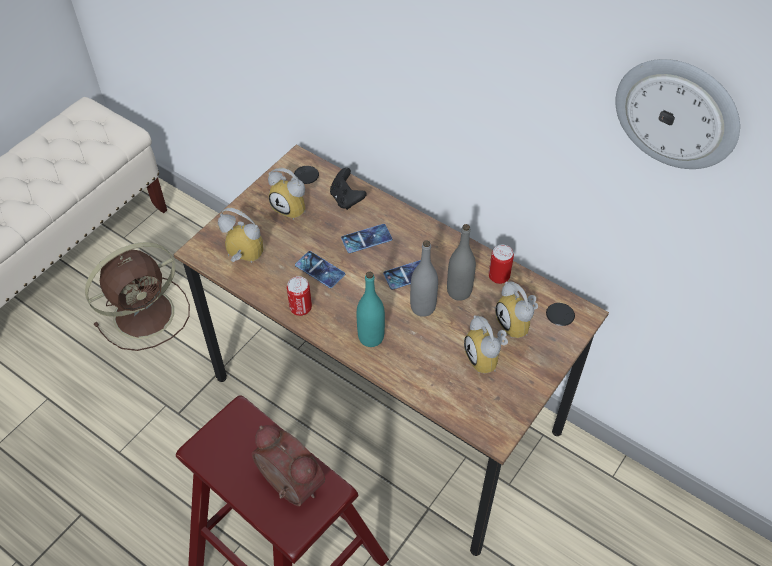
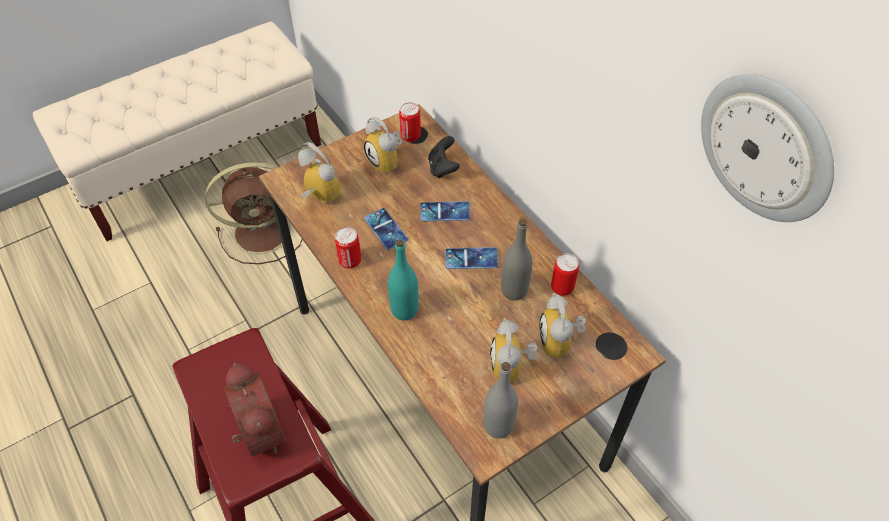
camera: 20 degrees right, 0 degrees up
(303, 177) = (410, 136): none -> can
(423, 307) = (470, 295): grey bottle -> grey bottle (498, 425)

